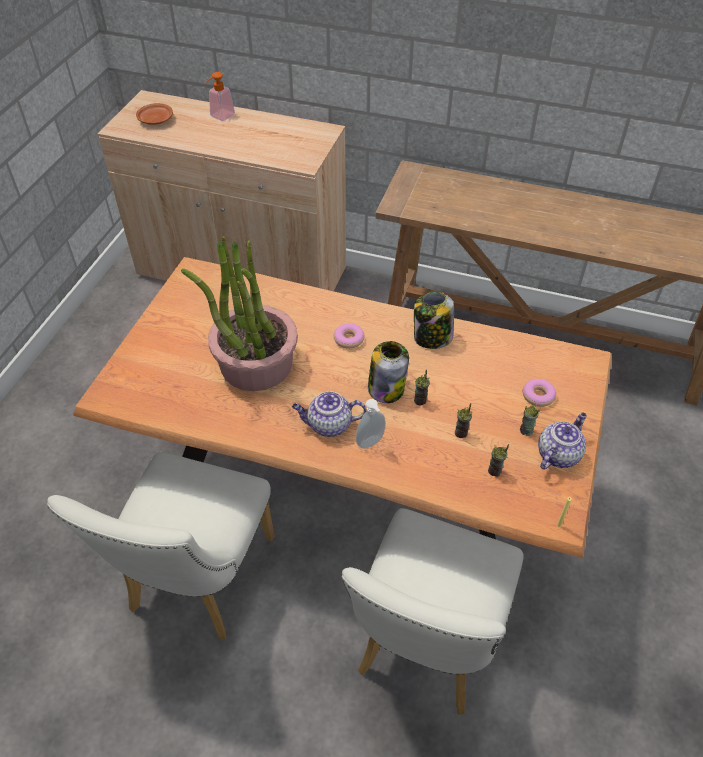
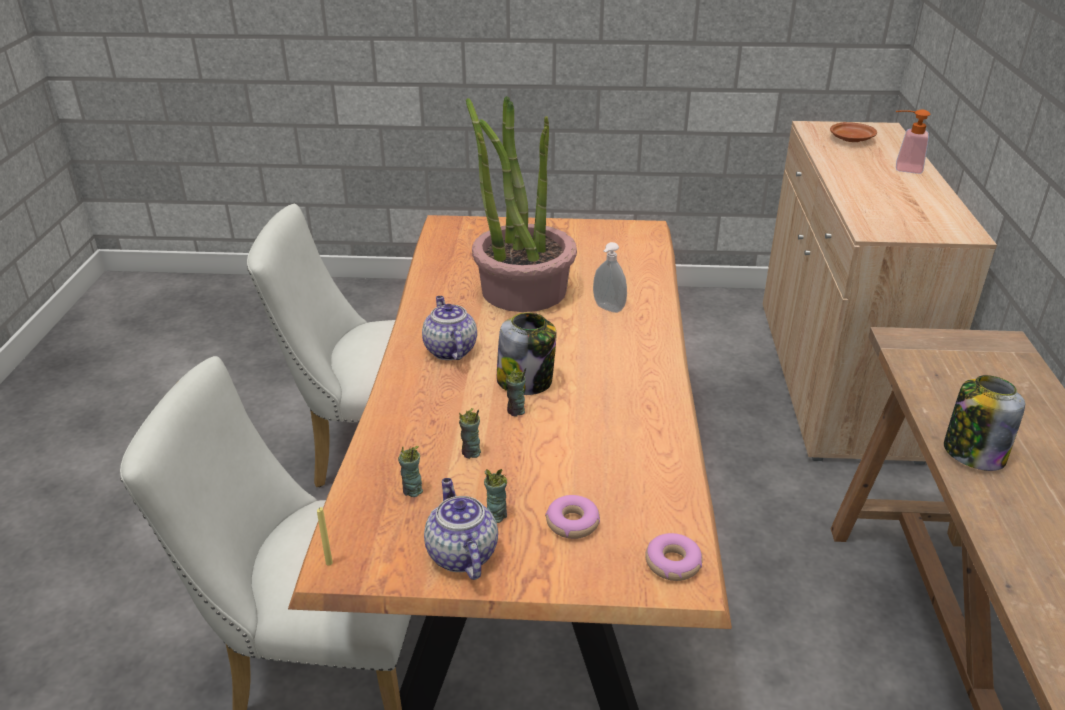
camera: 75 degrees right, 15 degrees down
(349, 339) = (597, 342): donut -> donut (673, 563)
(371, 443) = (431, 383): soap dispenser -> soap dispenser (607, 309)
(432, 338) = (639, 406): jar -> jar (972, 453)
(558, 454) = (460, 553): teapot -> teapot turned 135 degrees counterclockwise

